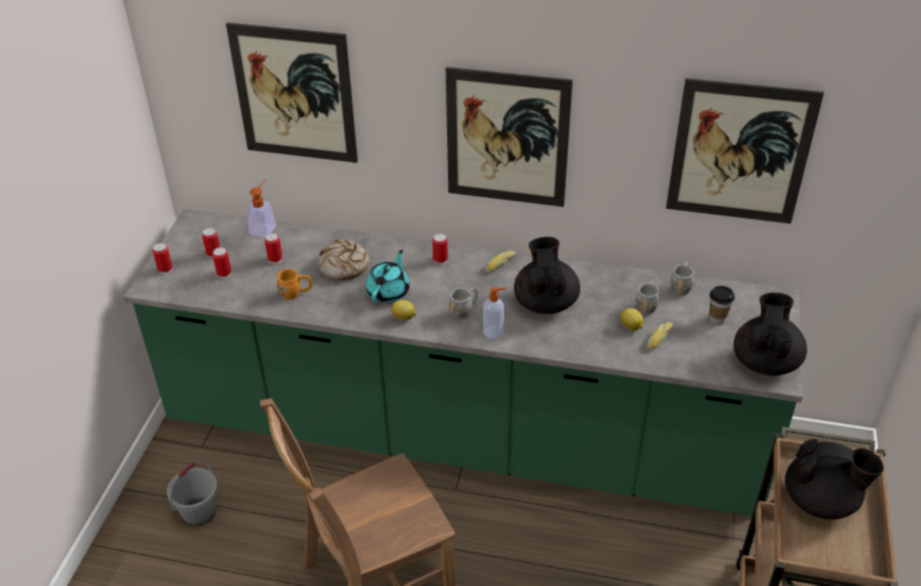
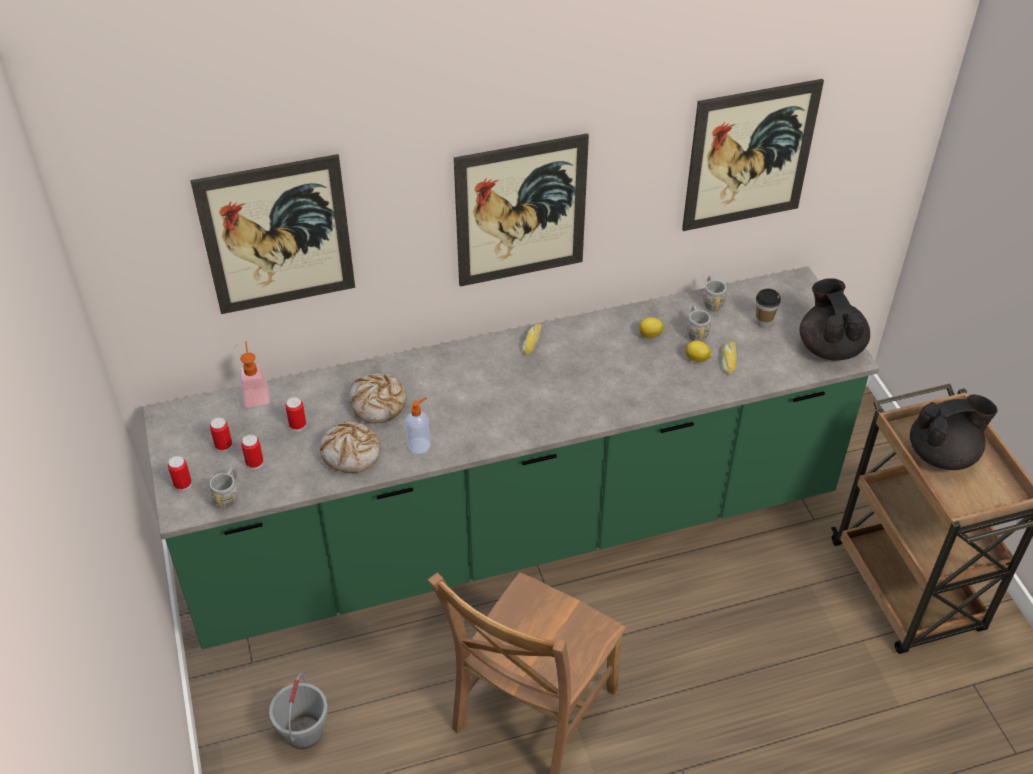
camera: 30 degrees left, 5 degrees up
(295, 293) = (351, 453): orange mug -> bread
(389, 291) = (446, 413): turquoise teapot -> none
(404, 318) = (483, 434): lemon -> lemon (651, 335)
(440, 260) = (470, 359): can -> none
(464, 311) = (535, 404): grey mug -> grey mug (229, 496)
(494, 332) = (579, 414): soap dispenser -> soap dispenser (419, 445)
(545, 302) = (604, 365): black teapot -> none

